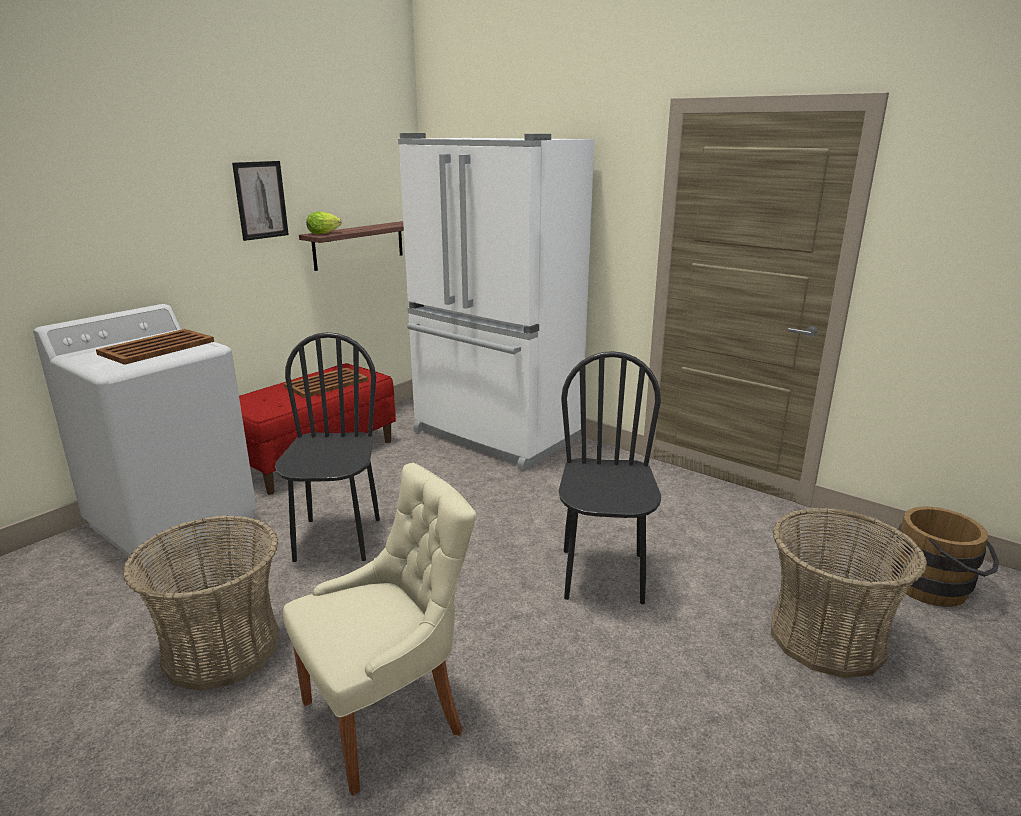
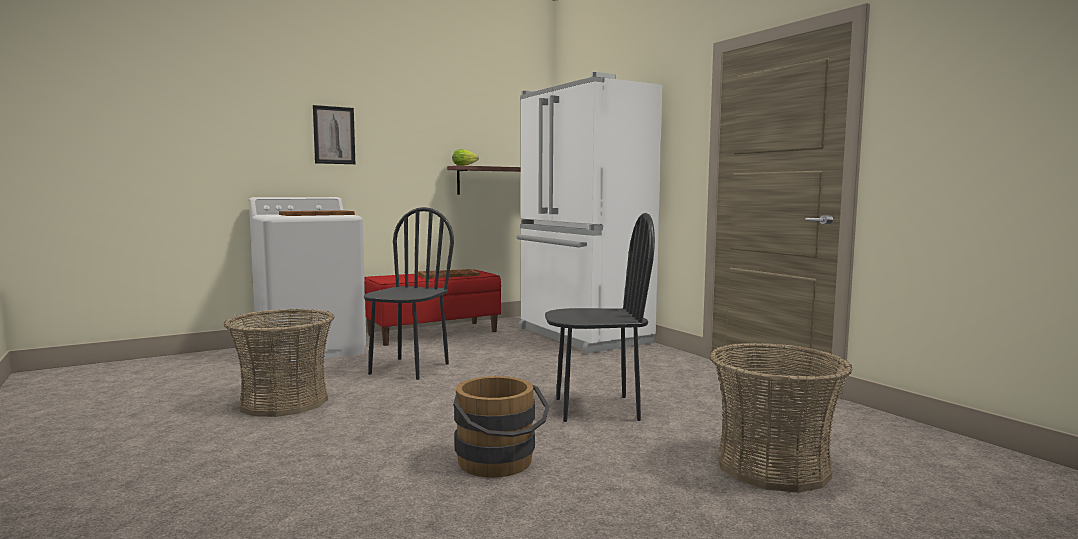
camera: 20 degrees right, 15 degrees down
(261, 200) = (420, 138): picture -> picture (334, 135)
(388, 715) = (359, 444): beige chair -> none
(603, 575) = (596, 409): black chair -> black chair turned 60 degrees clockwise
(937, 588) = (932, 458): brown bucket -> brown bucket (499, 464)

